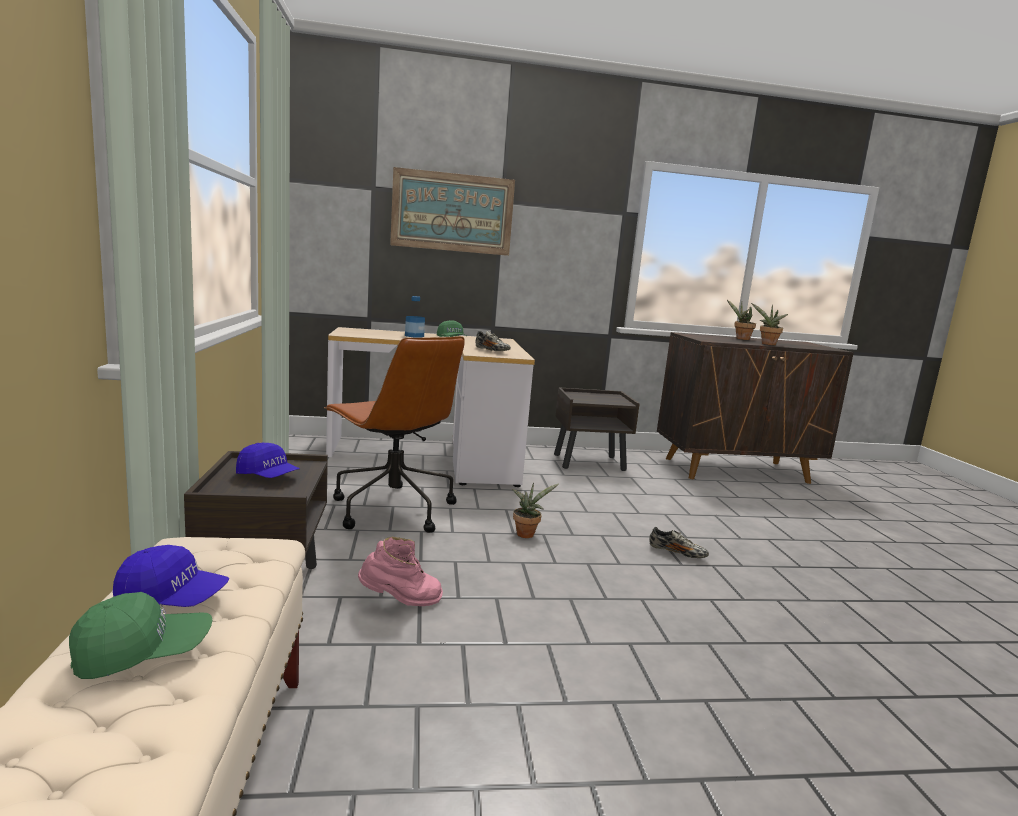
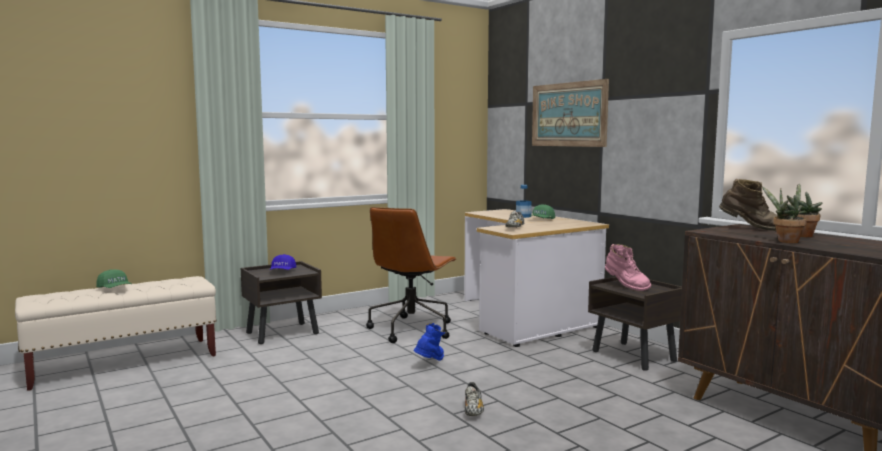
camera: 65 degrees right, 5 degrees down
(172, 599) = (149, 284): blue cap -> none
(400, 602) = (300, 355): pink boot -> pink boot (625, 286)
(527, 533) = (430, 363): potted plant -> blue boot
(701, 335) = (750, 228): none -> brown boot

